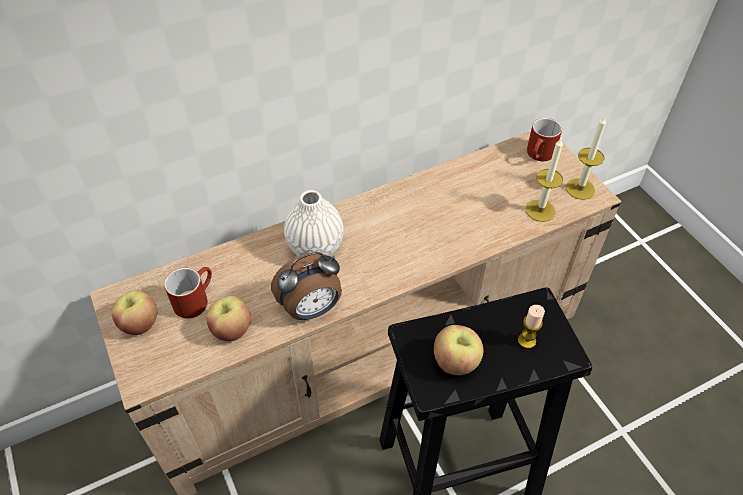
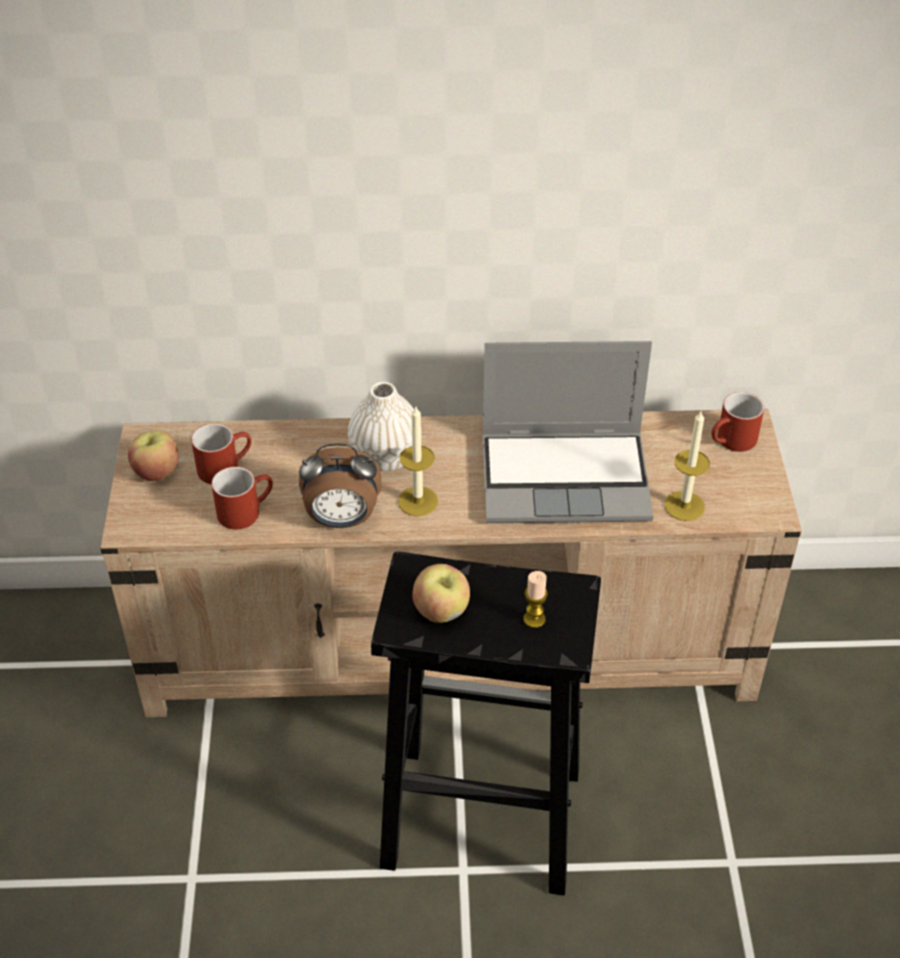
camera: 25 degrees right, 5 degrees down
(231, 329) = (245, 510): apple -> red mug
(451, 217) = (567, 477): none -> laptop
(580, 189) = (756, 498): candle -> candle (418, 501)

